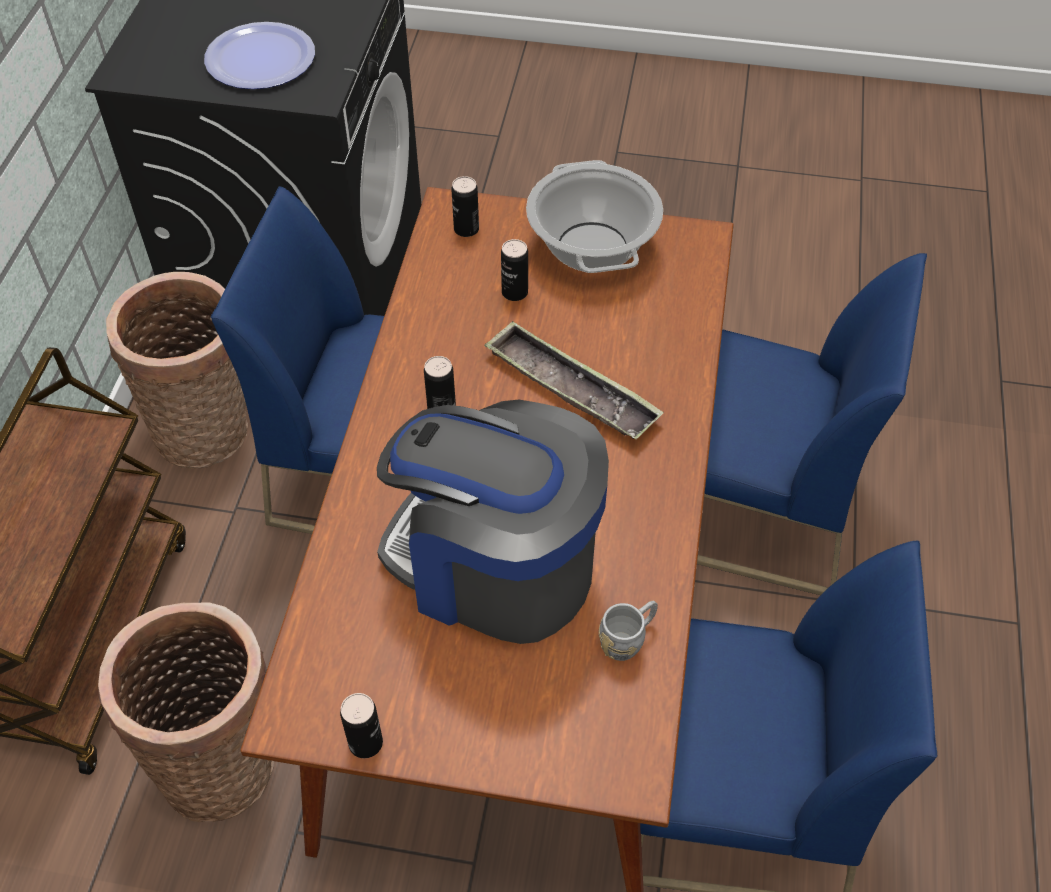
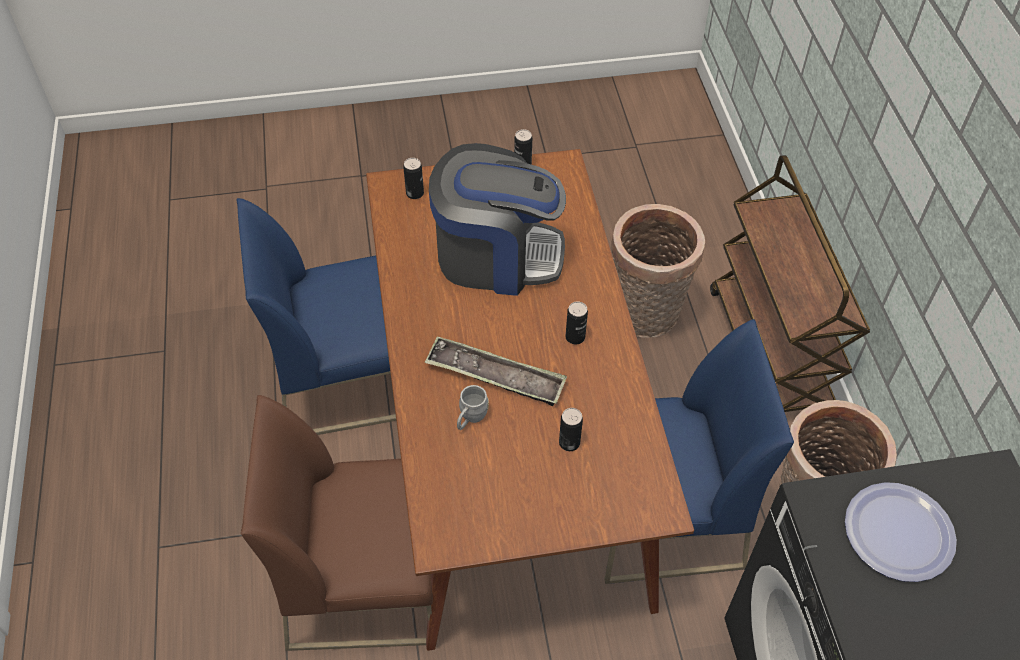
camera: 160 degrees right, 0 degrees up
(466, 229) = (636, 492): can -> can (415, 193)
(591, 247) = (527, 505): cooking pot -> none
(628, 639) = (408, 239): grey mug -> grey mug (470, 418)
(754, 509) = (365, 581): blue chair -> brown chair

